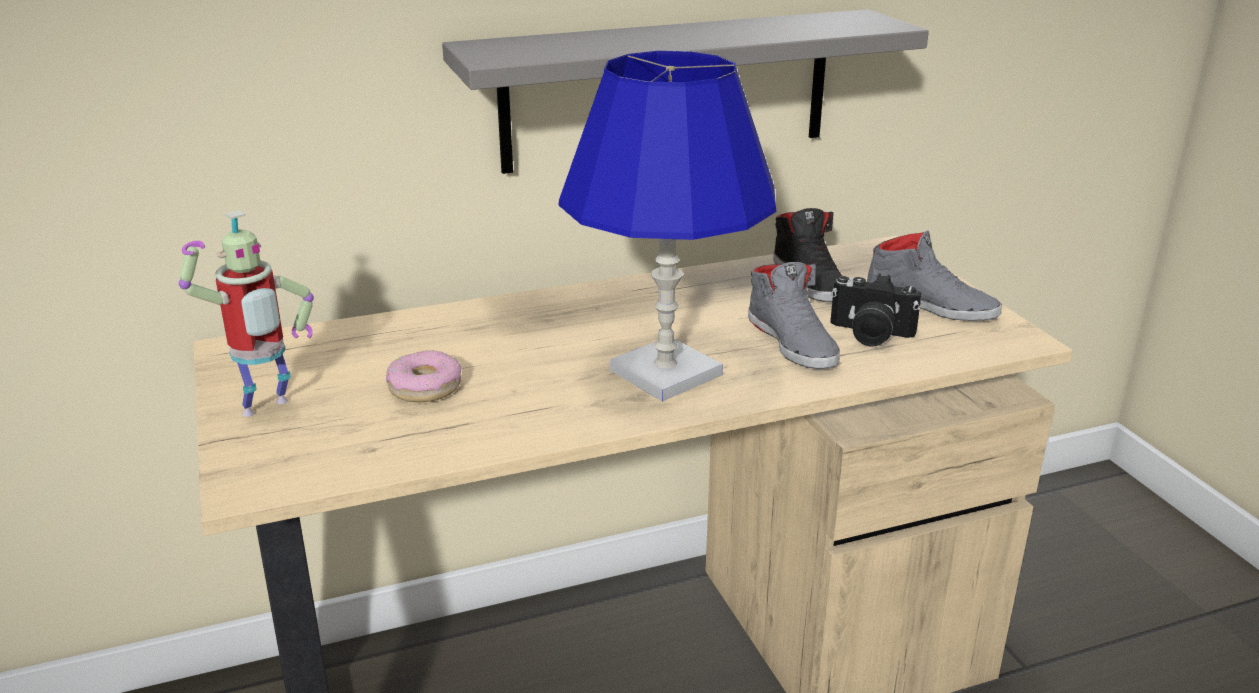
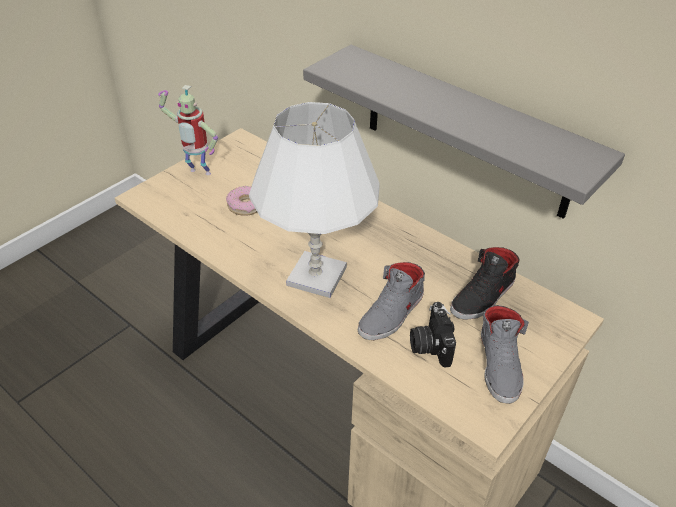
camera: 60 degrees right, 15 degrees up
(665, 373) = (316, 276): blue table lamp -> white table lamp

